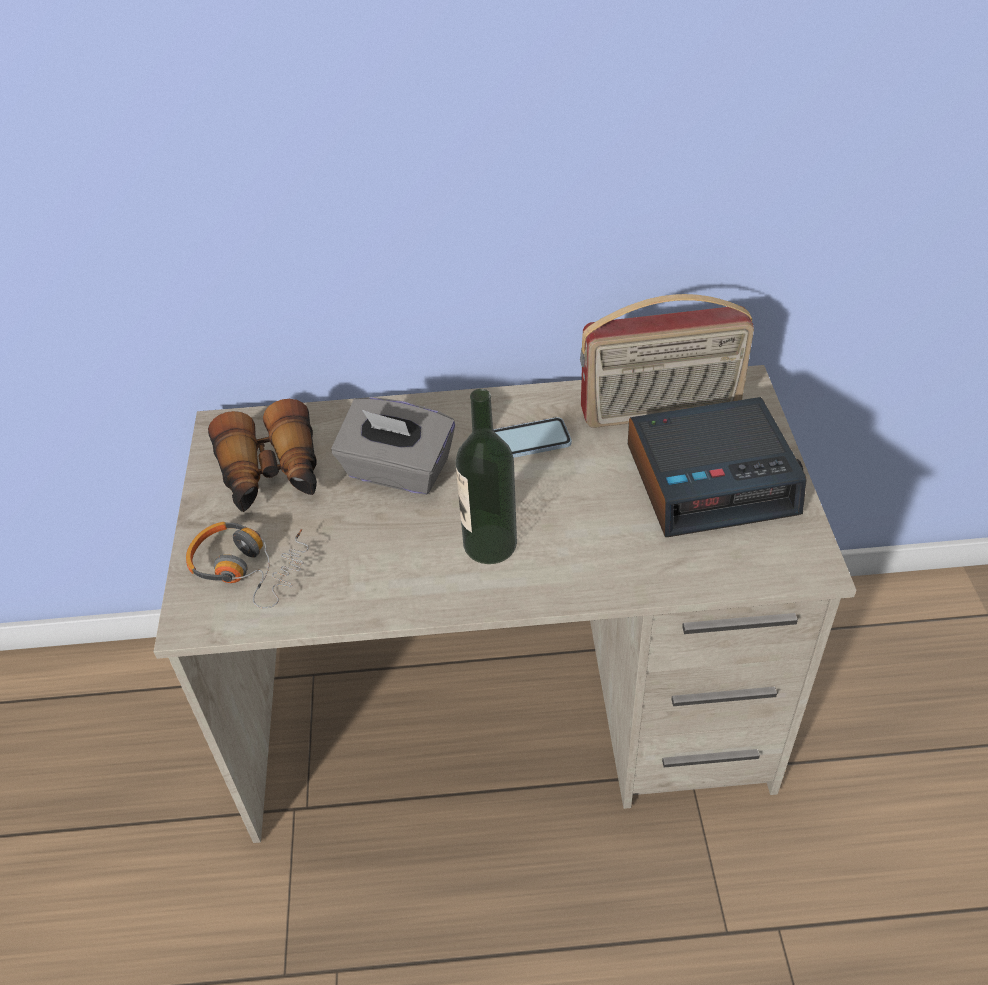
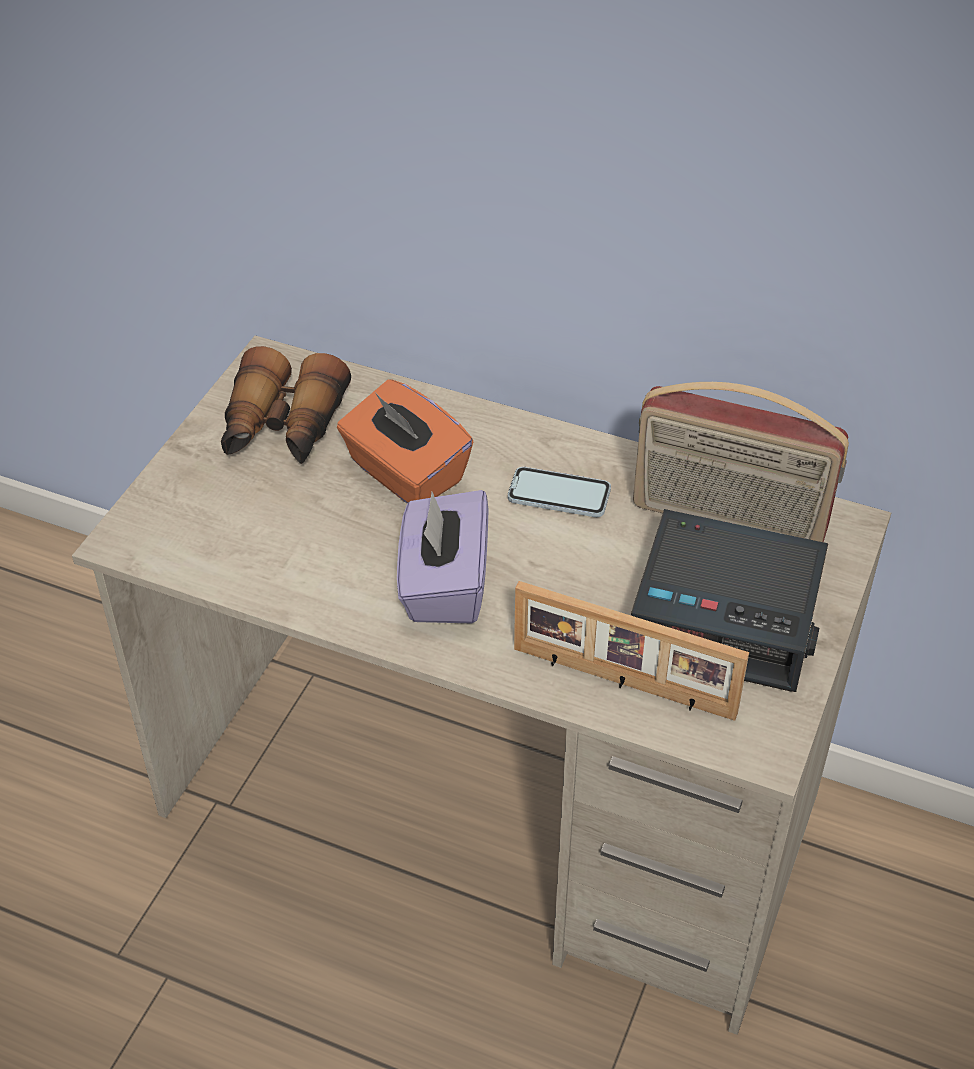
camera: 25 degrees right, 0 degrees up
(249, 568) = (202, 512): headphones -> none
(397, 471) = (405, 473): grey tissue box -> orange tissue box
(490, 544) = (444, 585): bottle -> purple tissue box
(677, 561) = (622, 683): none -> picture frame

